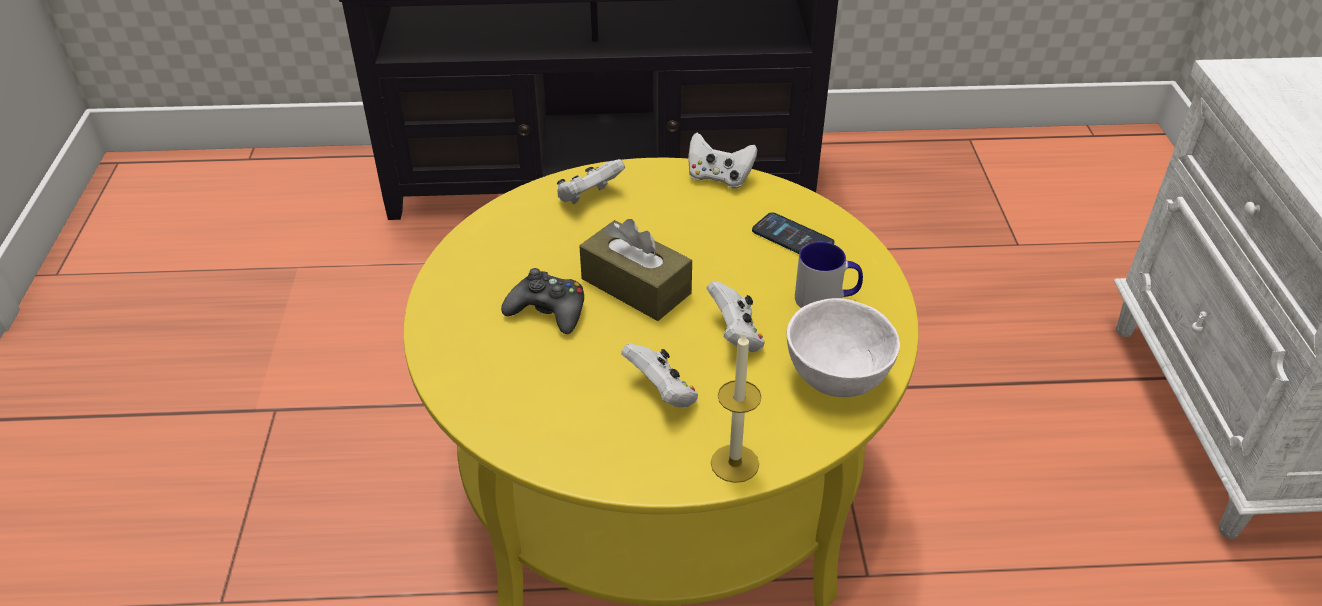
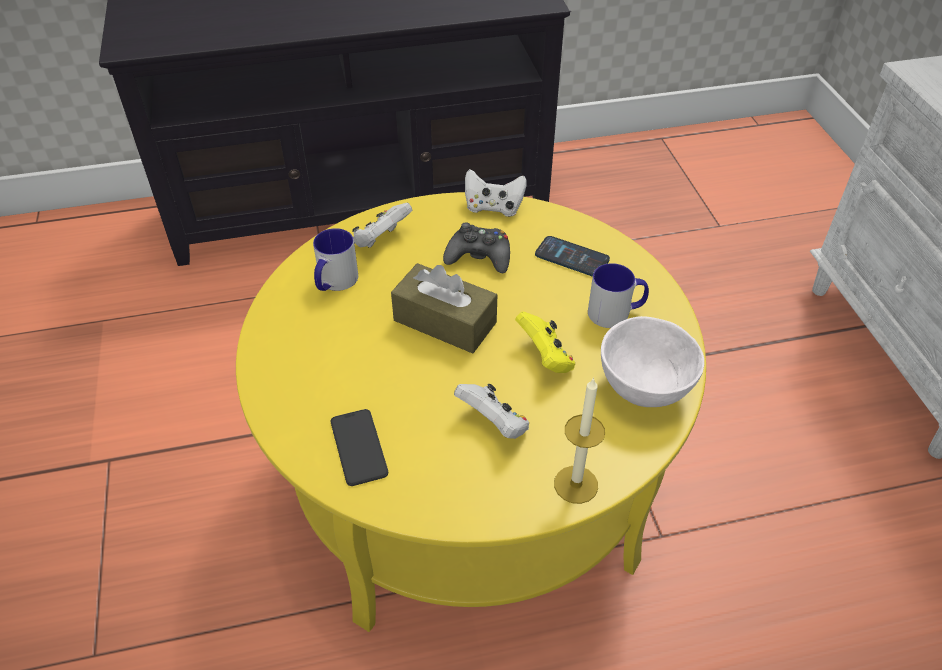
camera: 10 degrees left, 5 degrees up
(514, 397) = (358, 447): none -> phone
(528, 234) = (334, 282): none -> mug
(548, 310) = (370, 356): black game controller -> black game controller (479, 256)
(735, 335) = (545, 358): white game controller -> yellow game controller

